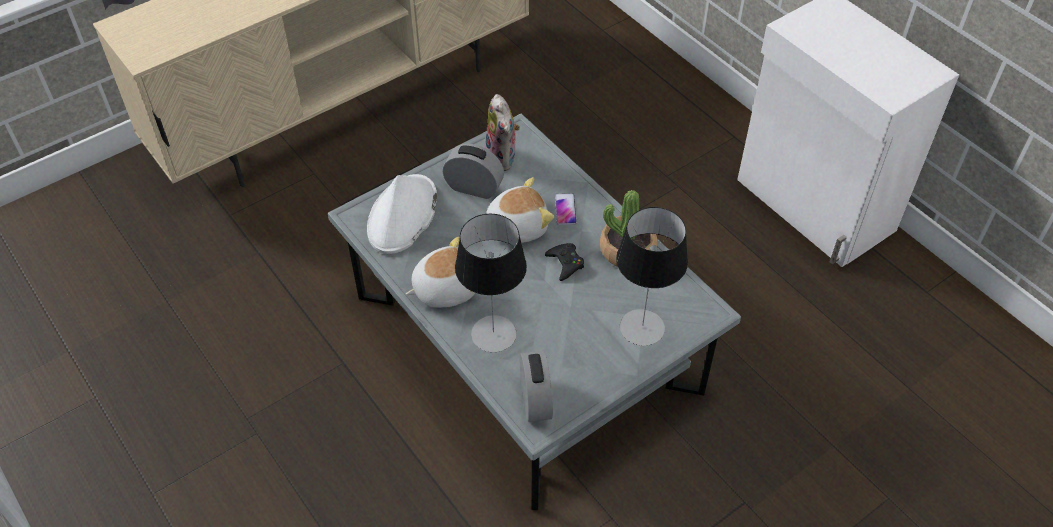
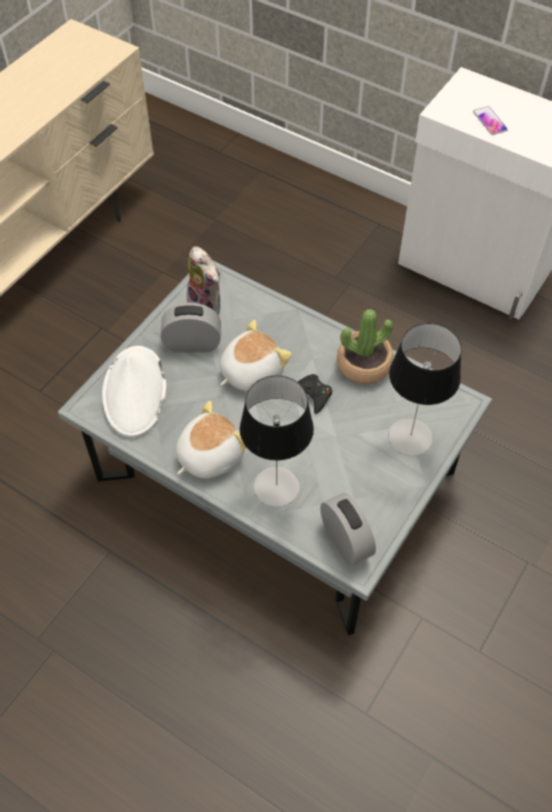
camera: 20 degrees left, 5 degrees up
(565, 209) = (289, 341): phone -> phone (489, 121)

